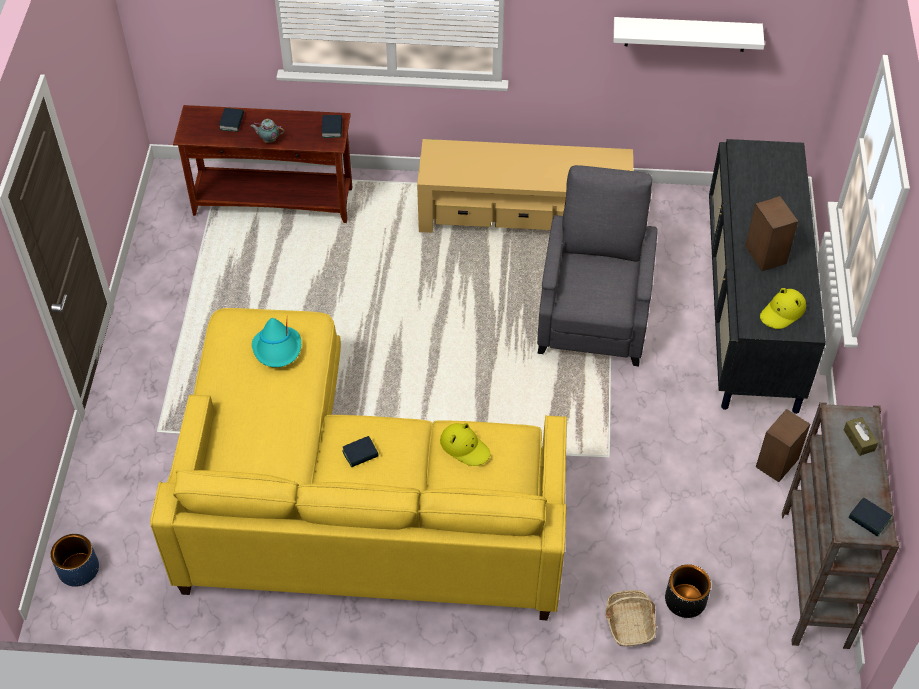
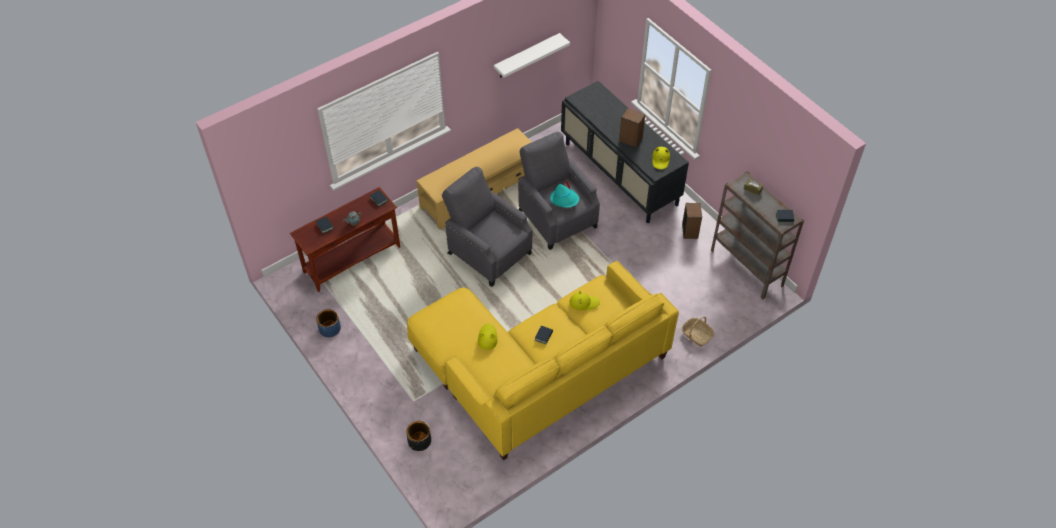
camera: 40 degrees left, 0 degrees up
(78, 569) = (444, 485): blue planter -> blue planter (329, 329)
(277, 349) = (459, 316): turquoise hat -> turquoise hat (564, 199)
(282, 402) = (487, 338): none -> yellow hat
(451, 300) = (487, 251): none -> grey armchair
(685, 599) = (708, 310): black planter -> black planter (419, 441)

